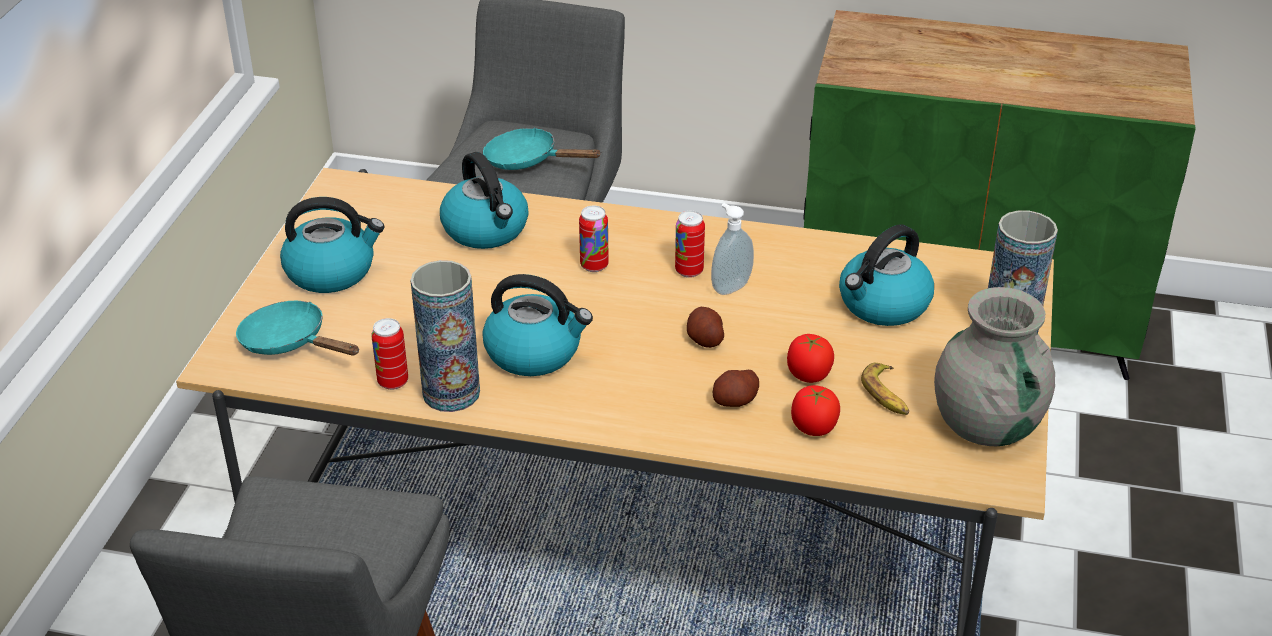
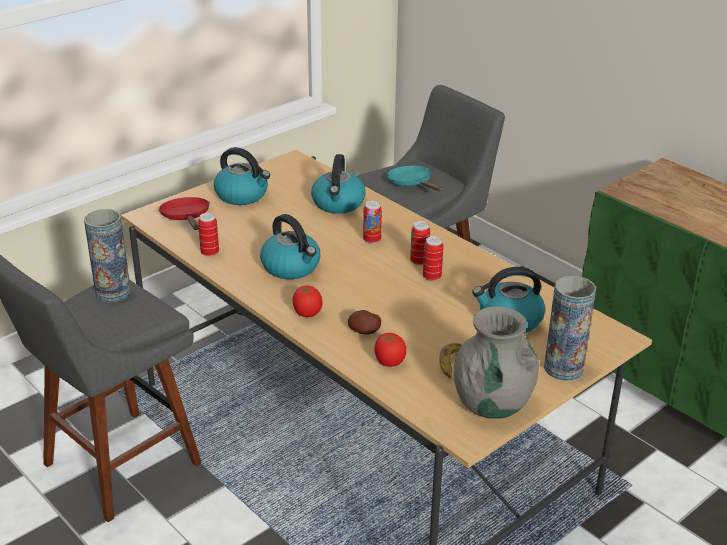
camera: 35 degrees right, 5 degrees down
(290, 342) = (186, 218): turquoise frying pan -> red frying pan
(451, 393) = (230, 268): vase -> vase (113, 292)
(705, 339) = (385, 296): potato -> none
(729, 286) = (432, 277): soap dispenser -> can
(808, 376) = (419, 336): tomato -> tomato (307, 313)

